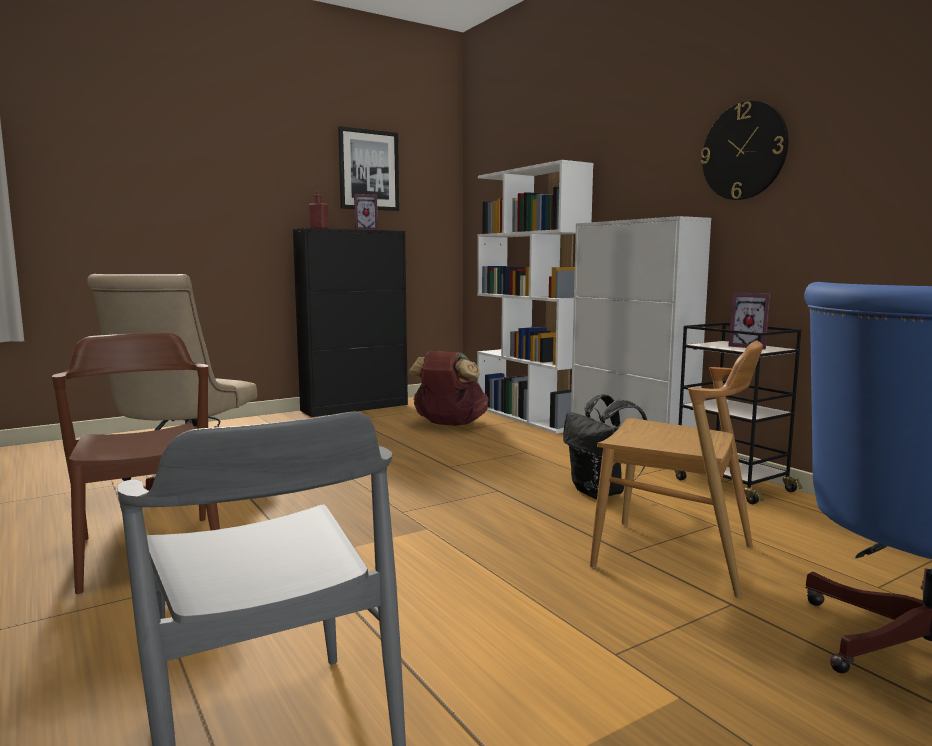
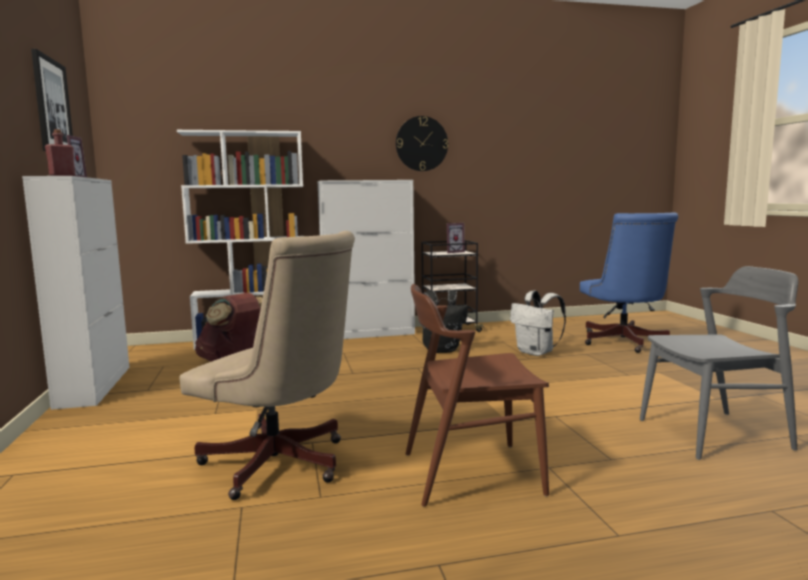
camera: 70 degrees left, 0 degrees up
(355, 407) = (95, 386): black cabinet -> white cabinet
(674, 557) = (536, 352): brown chair -> white backpack

